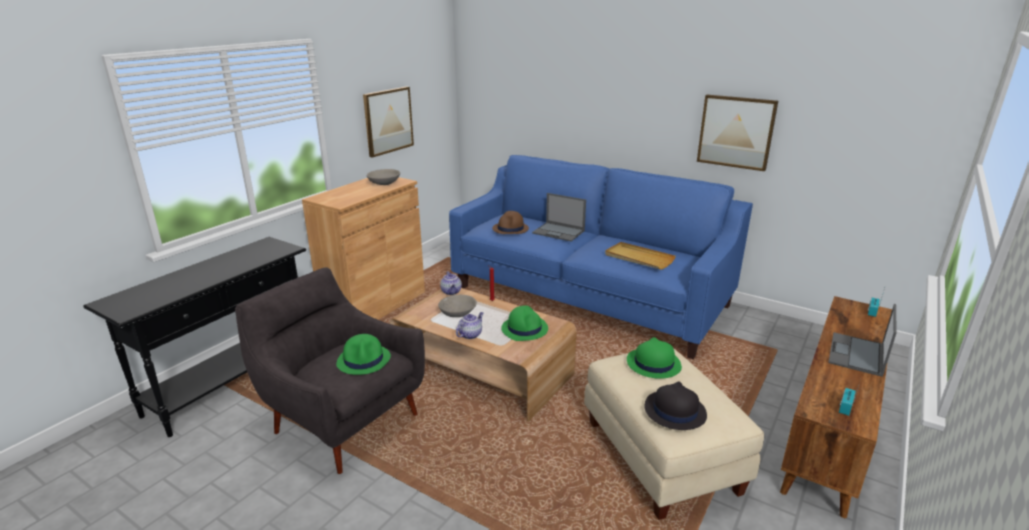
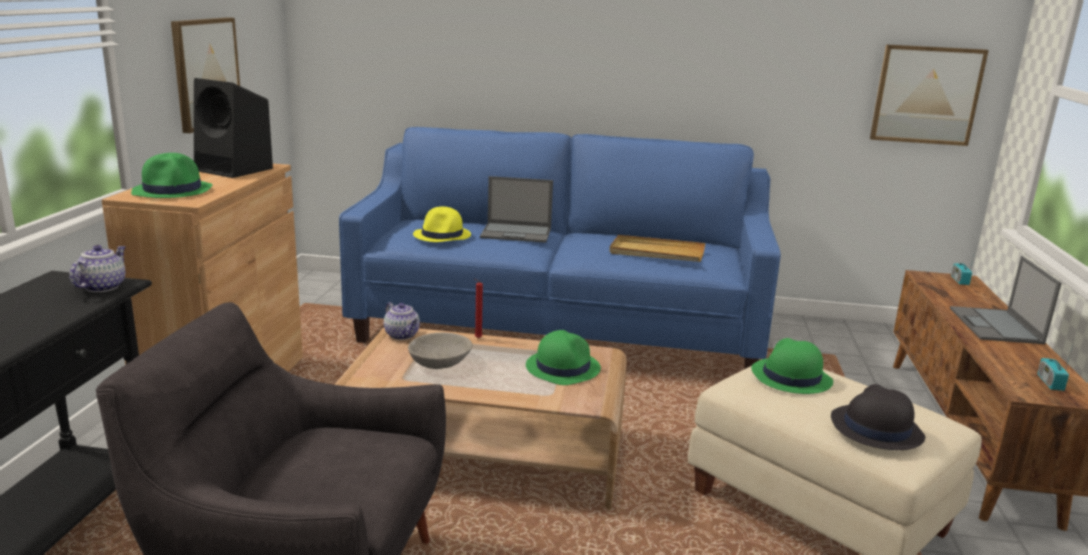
camera: 25 degrees left, 5 degrees down
(364, 360) = (359, 453): green hat -> green hat (173, 190)
(384, 183) = (236, 169): grey bowl -> black speaker
(470, 334) = (488, 388): teapot -> teapot (102, 286)
(510, 229) = (442, 235): brown hat -> yellow hat
(736, 132) = (737, 75): picture -> picture (926, 95)

